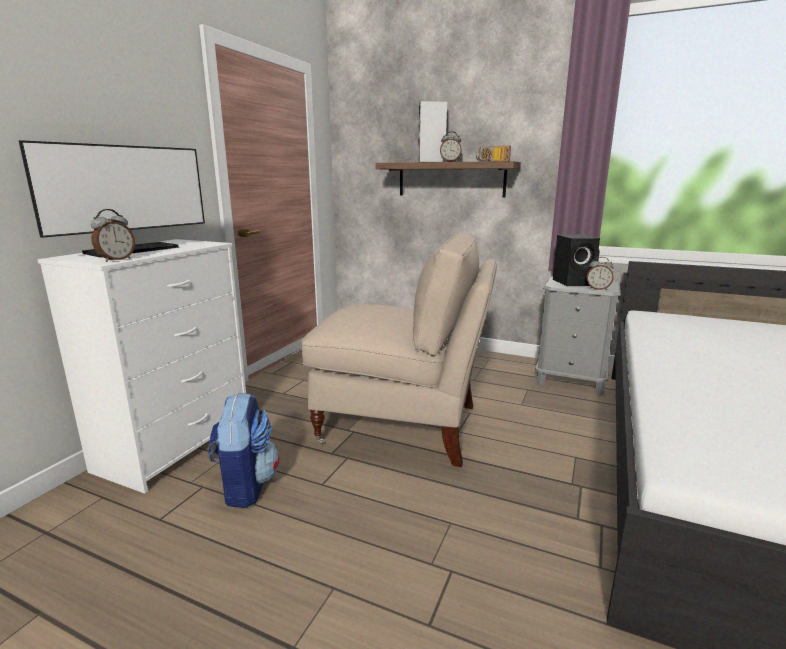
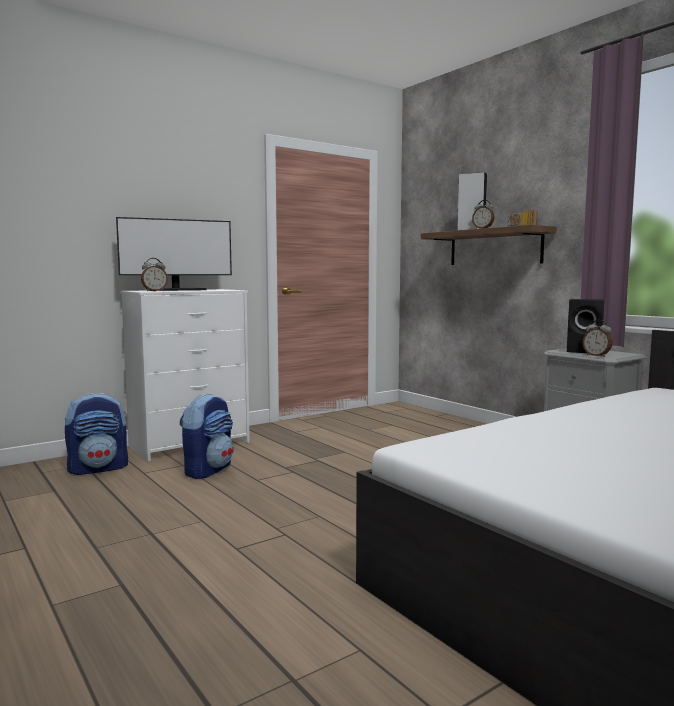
camera: 30 degrees right, 10 degrees down
(78, 533) = (99, 468): none -> backpack
(403, 424) = (363, 464): beige chair -> none

